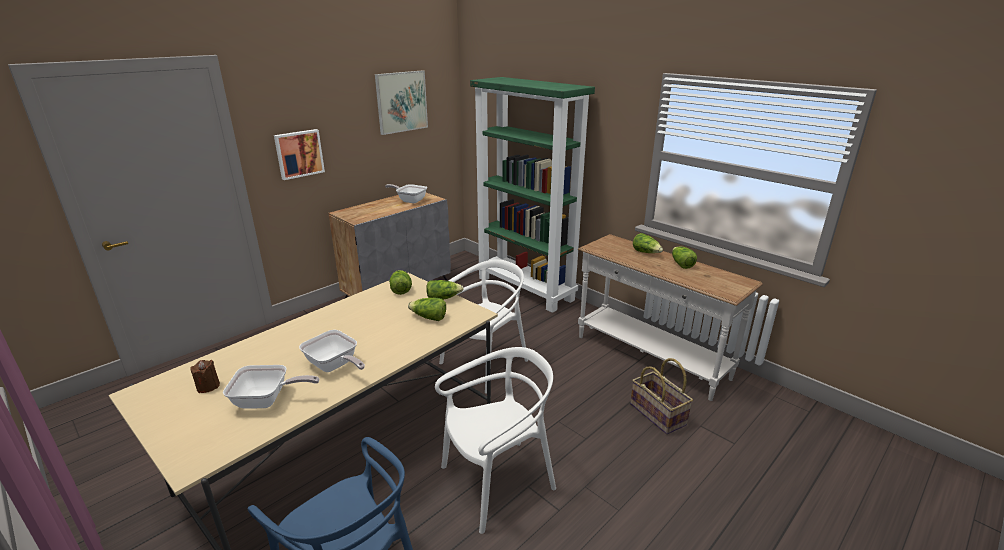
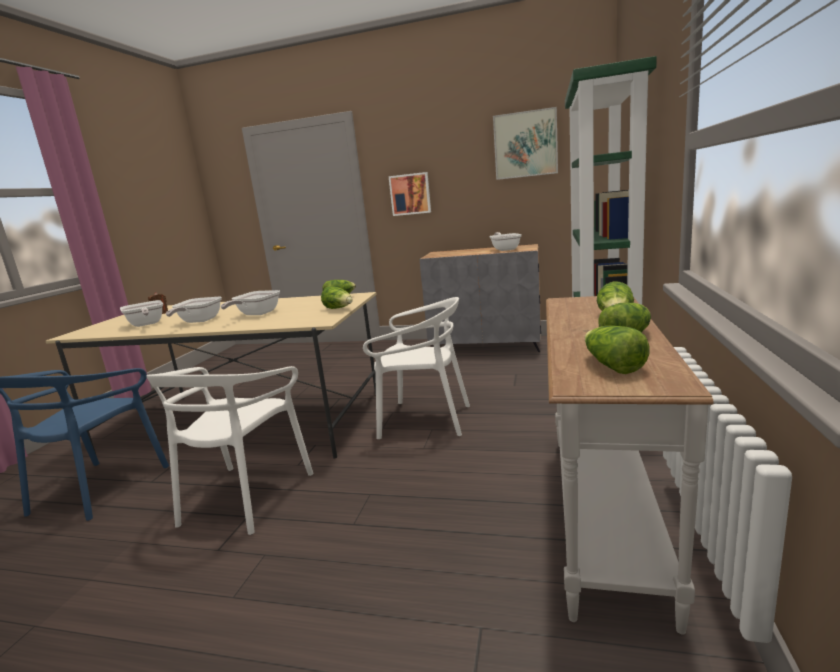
camera: 60 degrees right, 10 degrees down
(376, 333) = (256, 314): none -> frying pan
(429, 318) = (297, 315): lettuce -> lettuce (612, 366)
(497, 482) = (245, 497): white chair -> white chair turned 75 degrees clockwise
(658, 414) = (463, 568): basket -> none

